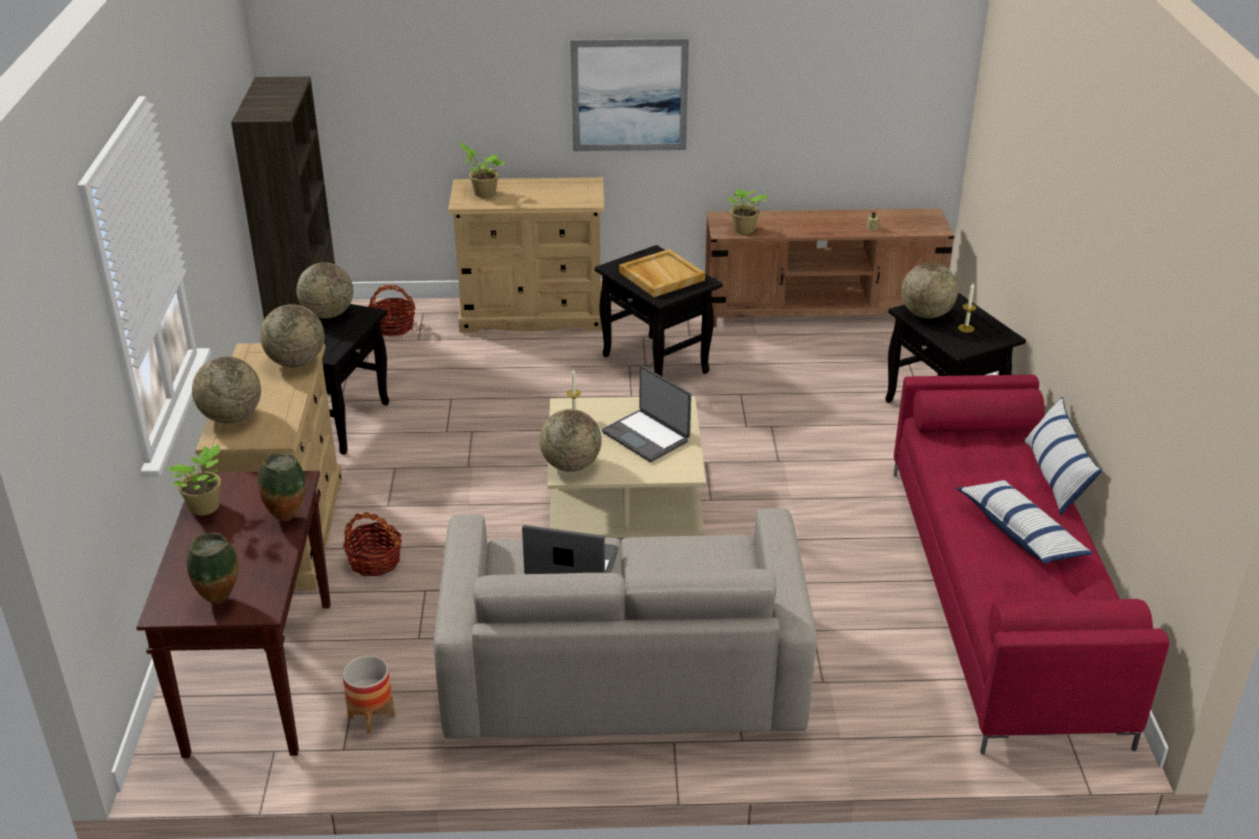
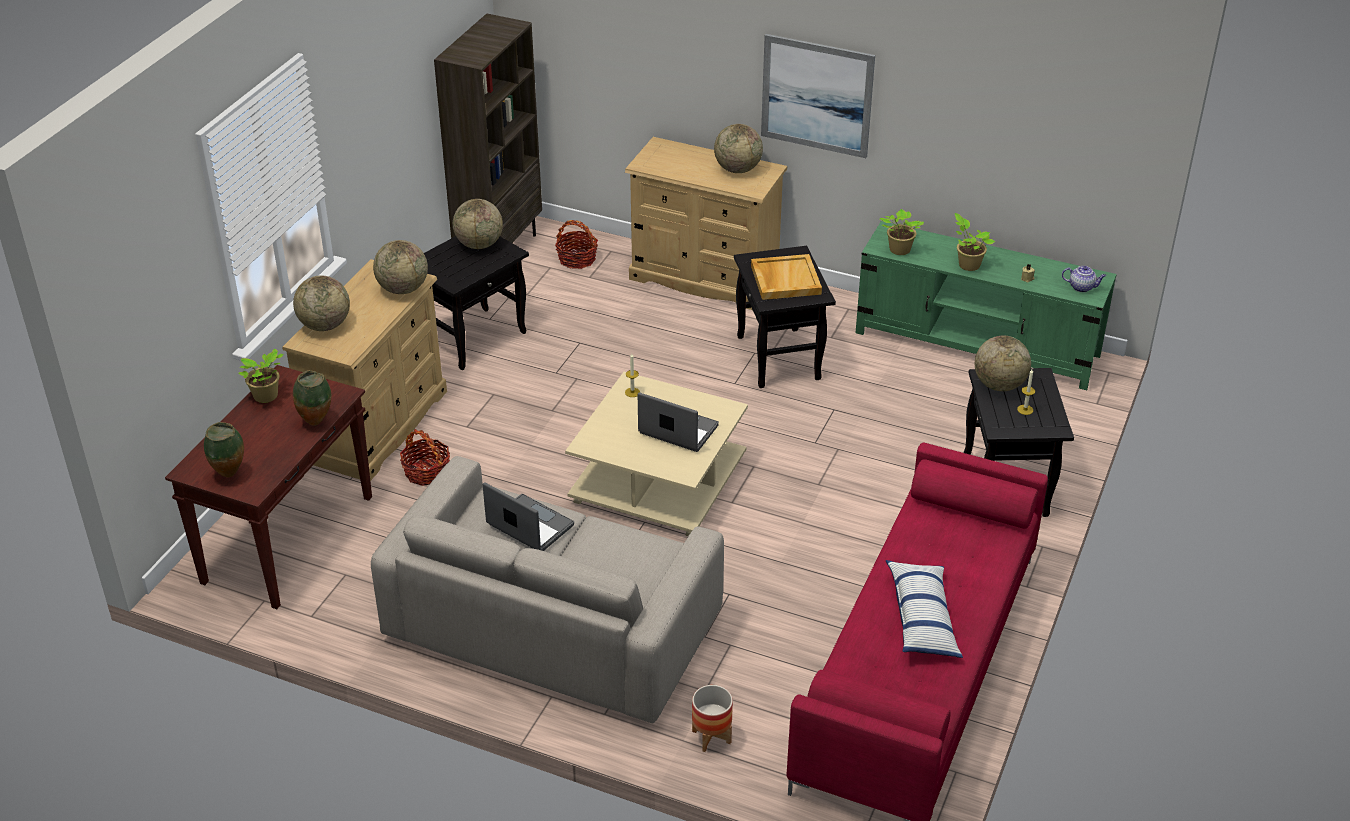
camera: 25 degrees right, 5 degrees up
(371, 716) = (346, 598): planter -> planter (711, 737)
(483, 193) = (667, 158): potted plant -> potted plant (967, 264)
(571, 465) = (596, 438): globe -> globe (737, 169)
(647, 436) = (677, 430): laptop -> laptop turned 135 degrees clockwise
(822, 310) = (977, 344): brown tv stand -> green tv stand
(923, 224) = (1082, 287): none -> teapot
(1055, 476) = (1001, 578): pillow -> none

